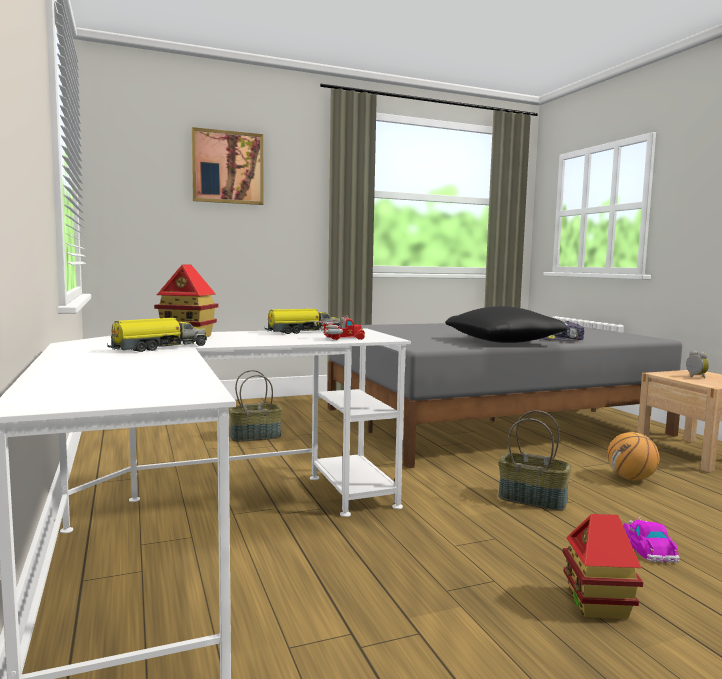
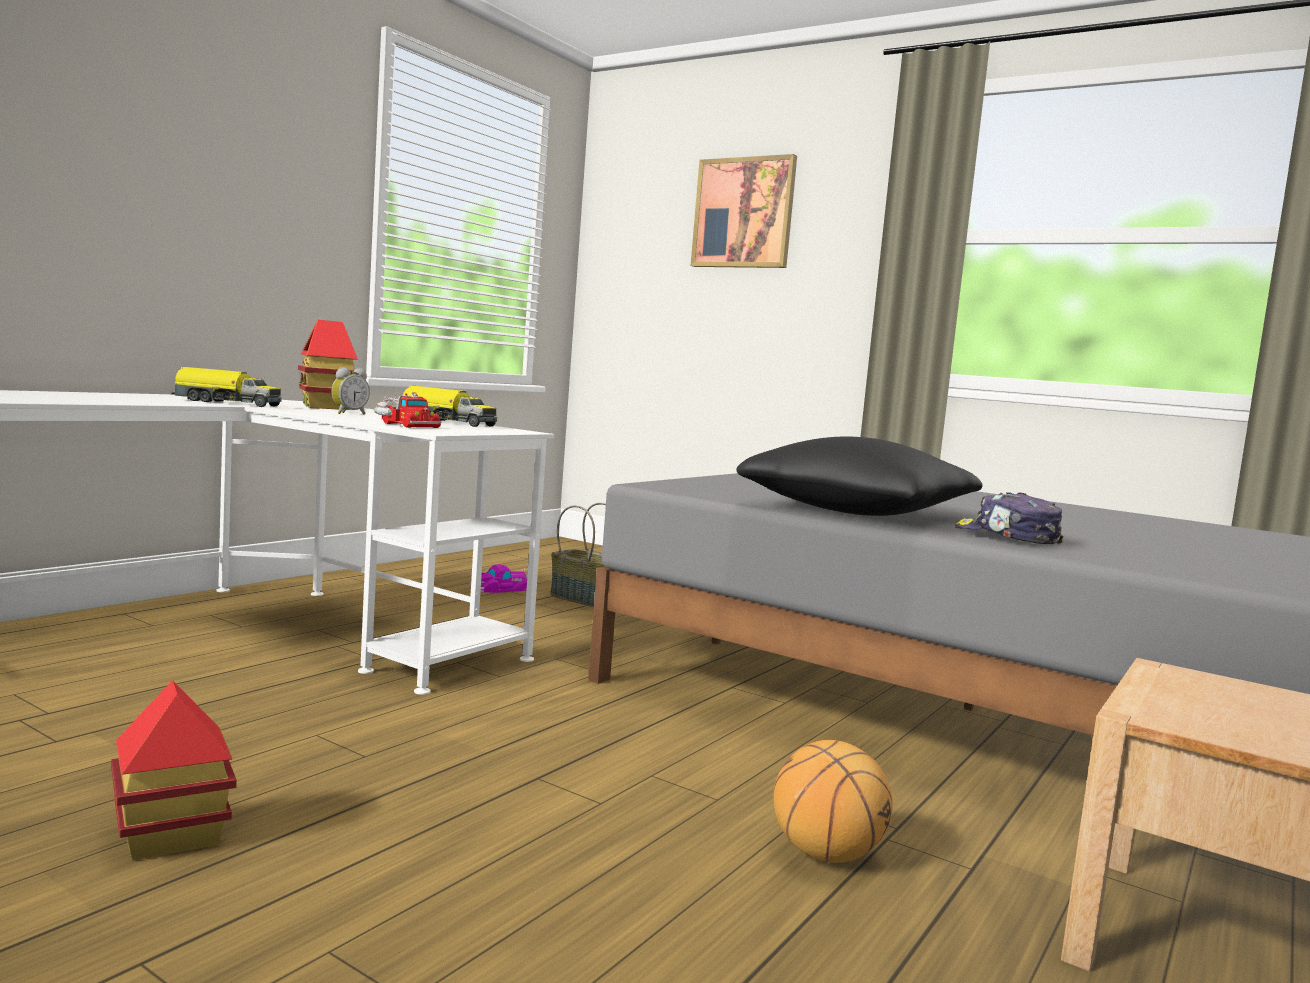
camera: 55 degrees right, 0 degrees up
(533, 499) = (564, 770): basket -> none
(649, 547) = (438, 877): toy car -> toy car (501, 588)
(695, 377) = (1232, 702): alarm clock -> alarm clock (348, 413)

